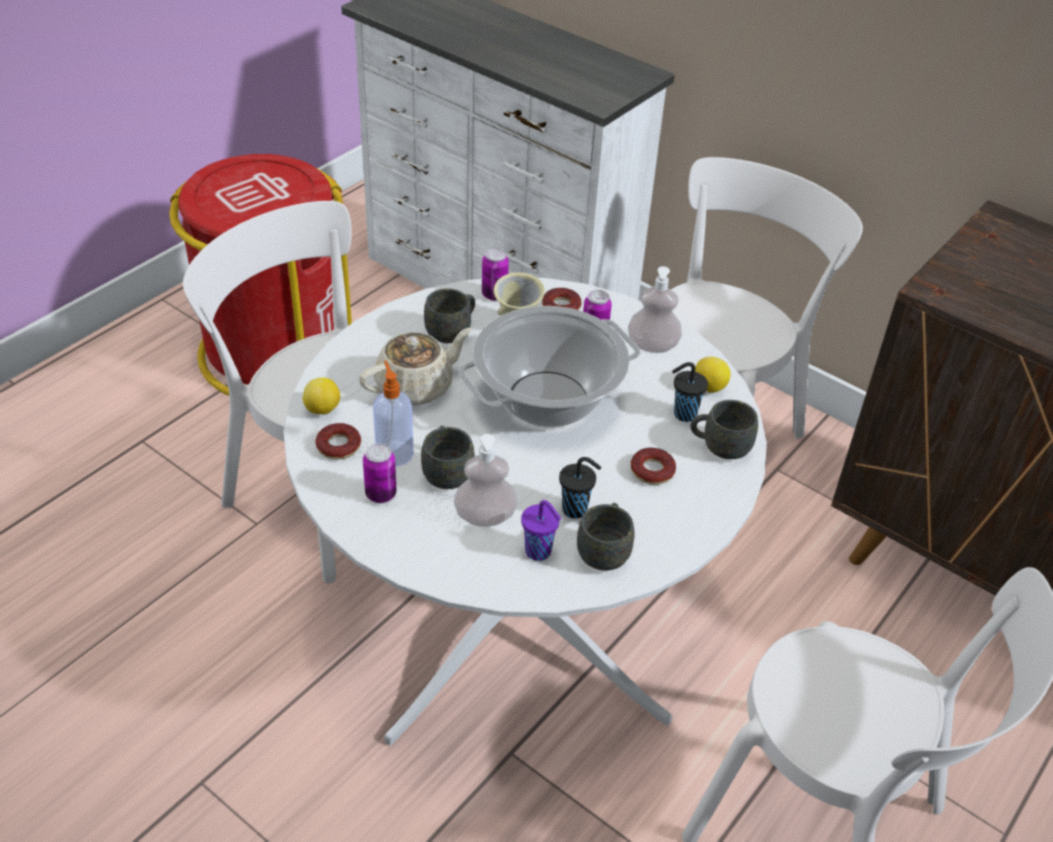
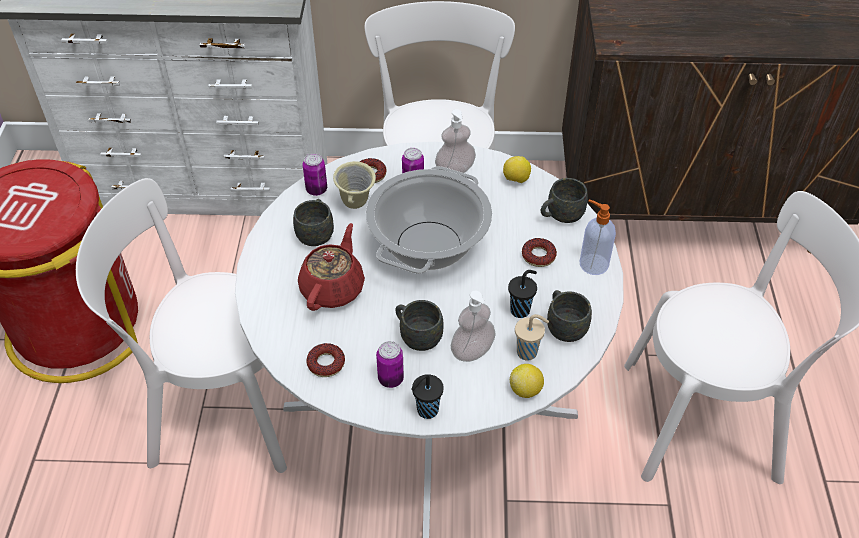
camera: 35 degrees left, 5 degrees up
(323, 410) = (286, 344): lemon -> lemon (525, 390)
(394, 452) = (368, 344): soap dispenser -> soap dispenser (592, 264)
(416, 386) = (333, 288): beige teapot -> red teapot
(539, 552) = (528, 352): purple cup -> beige cup
(683, 414) = (519, 207): black cup -> black cup (426, 411)

